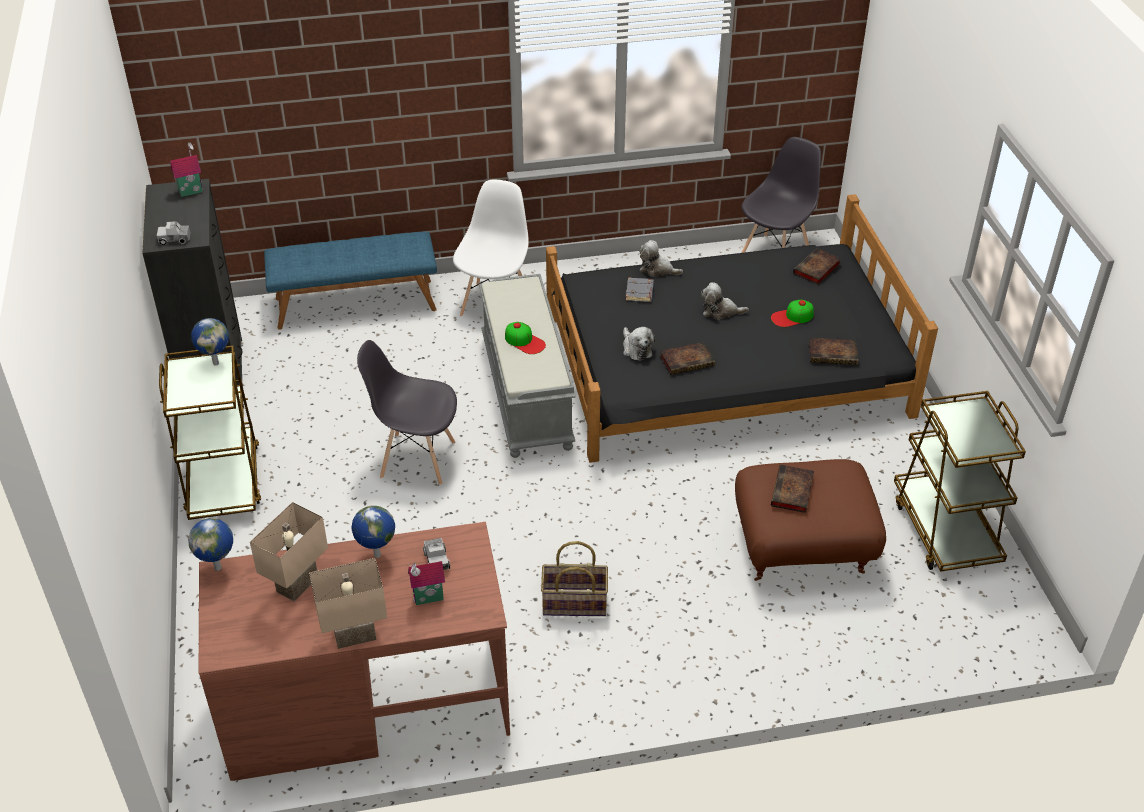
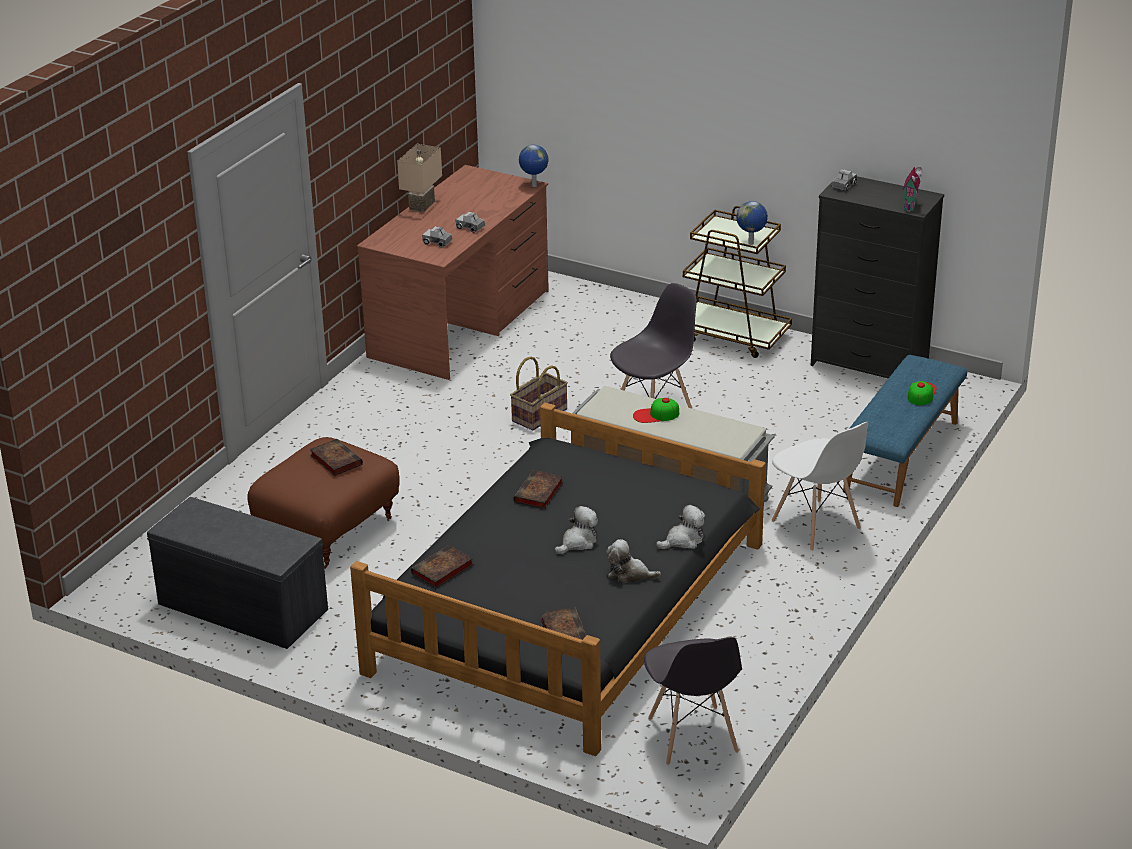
camera: 130 degrees right, 10 degrees down
(296, 583) = (486, 201): beige table lamp -> none
(376, 555) = (470, 228): globe -> toy truck
(428, 599) = (412, 231): toy house -> none
(574, 604) = (426, 418): basket -> basket (539, 415)
(636, 349) = (587, 476): plush toy -> plush toy (629, 574)
(640, 292) = (661, 514): grey book -> none
(792, 317) = (517, 577): cap -> cap (921, 393)
(945, 530) = (240, 607): brown cart -> grey bench

